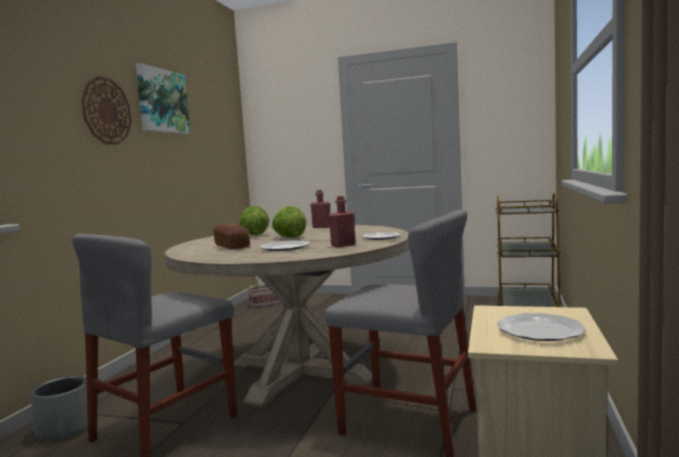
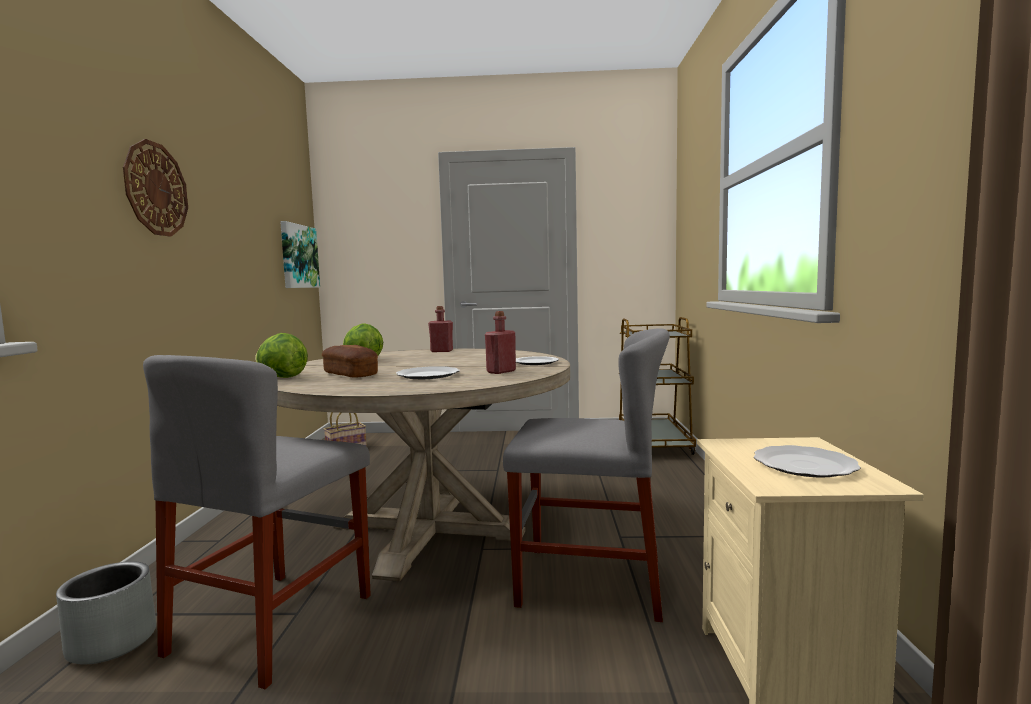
camera: 15 degrees left, 0 degrees up
(162, 101) = (224, 184): picture -> picture (298, 256)
(289, 237) = (416, 363): lettuce -> lettuce (282, 377)

